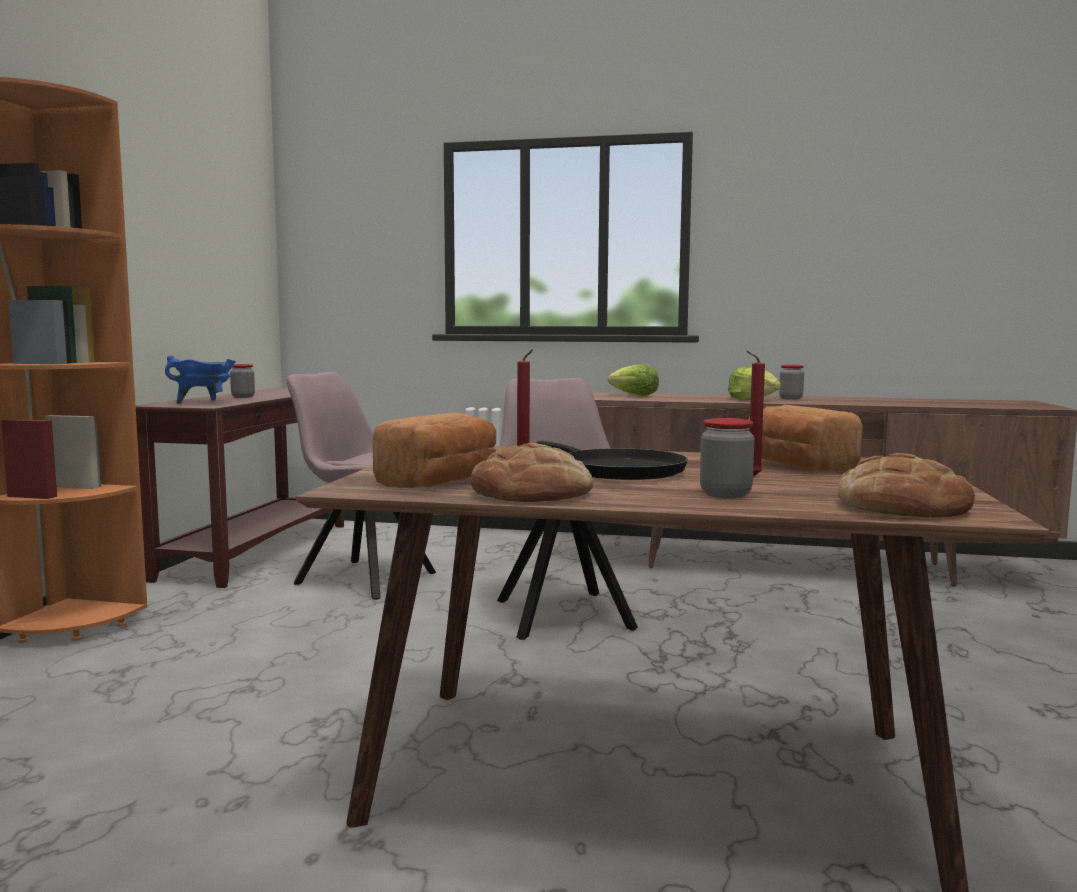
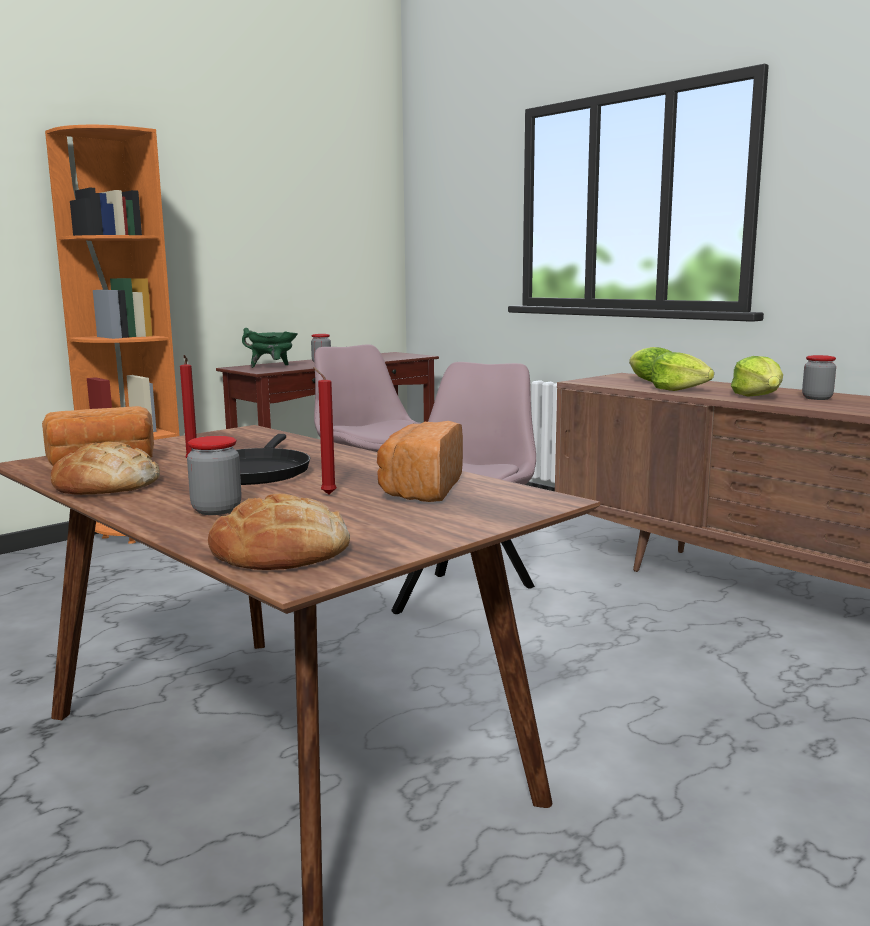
camera: 35 degrees right, 5 degrees up
(204, 402) = (273, 367): blue cooking pot -> green cooking pot
(683, 399) = (679, 390): none -> lettuce

